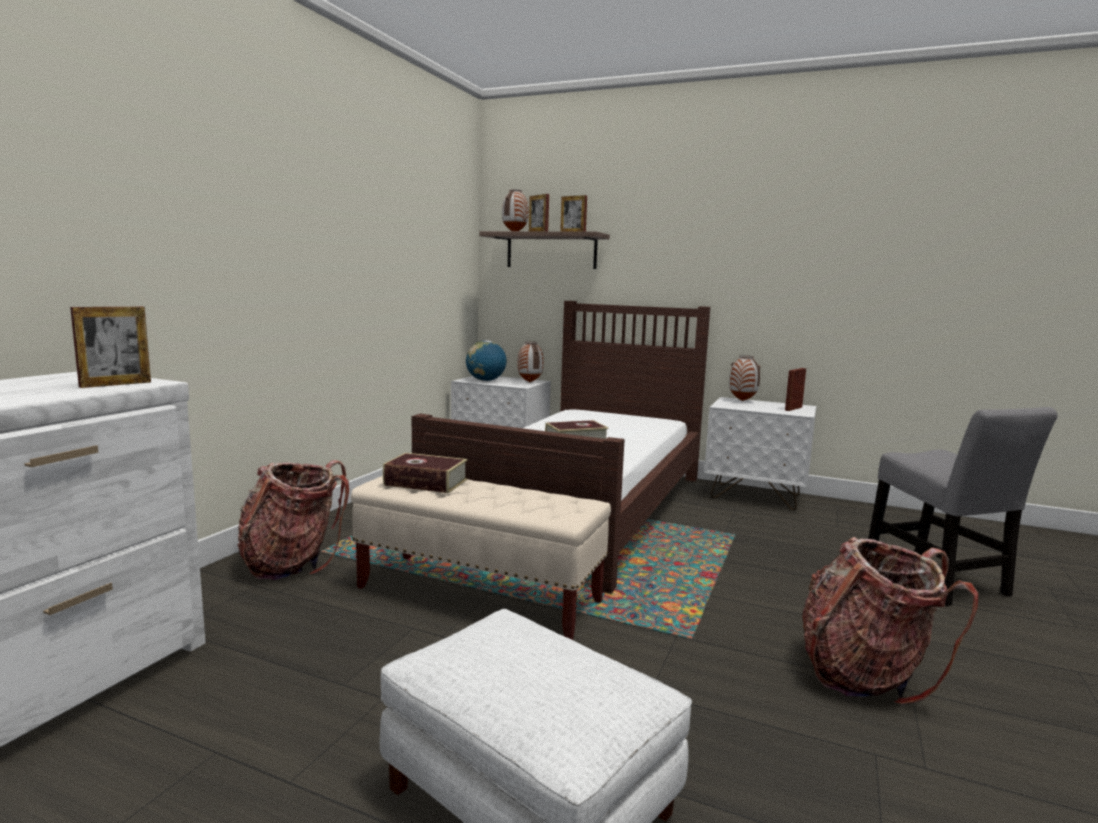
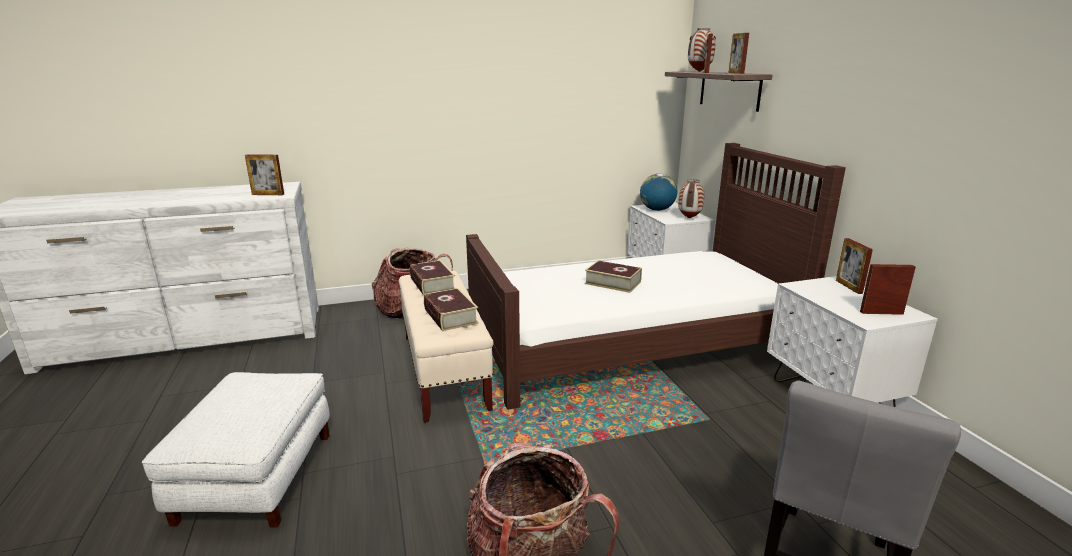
camera: 50 degrees right, 10 degrees up
(534, 498) = (450, 316): none -> book
(743, 401) = (848, 287): vase -> picture frame

